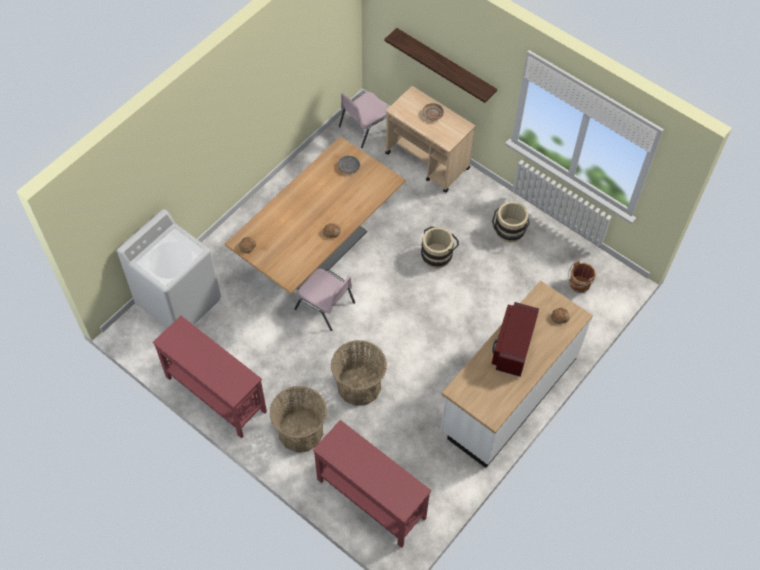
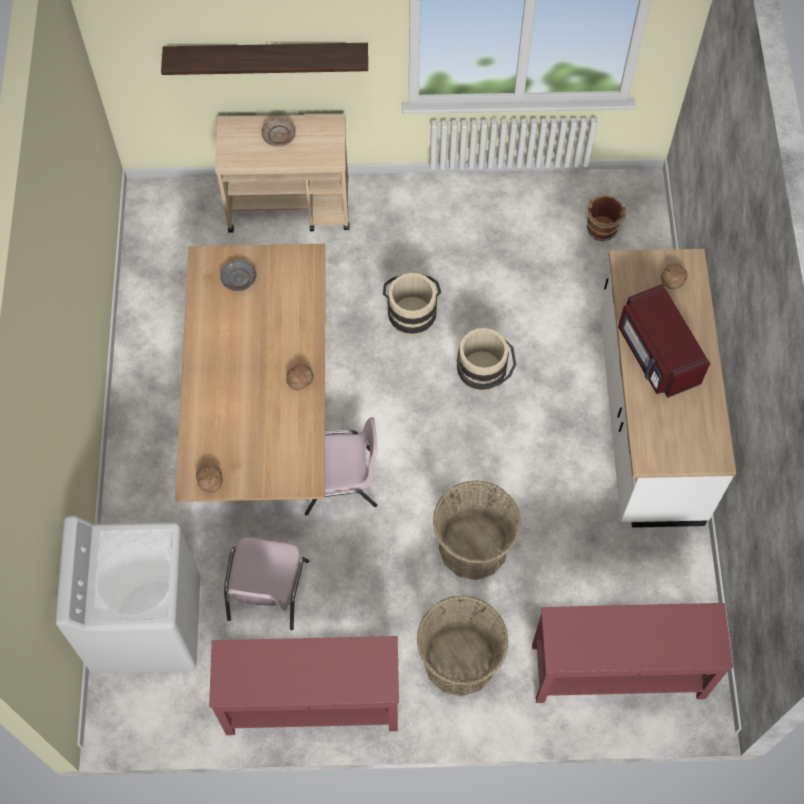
camera: 40 degrees left, 5 degrees up
(364, 127) = (170, 218): pink chair -> pink chair (266, 591)
(508, 233) = (467, 226): beige bucket -> beige bucket (483, 376)

